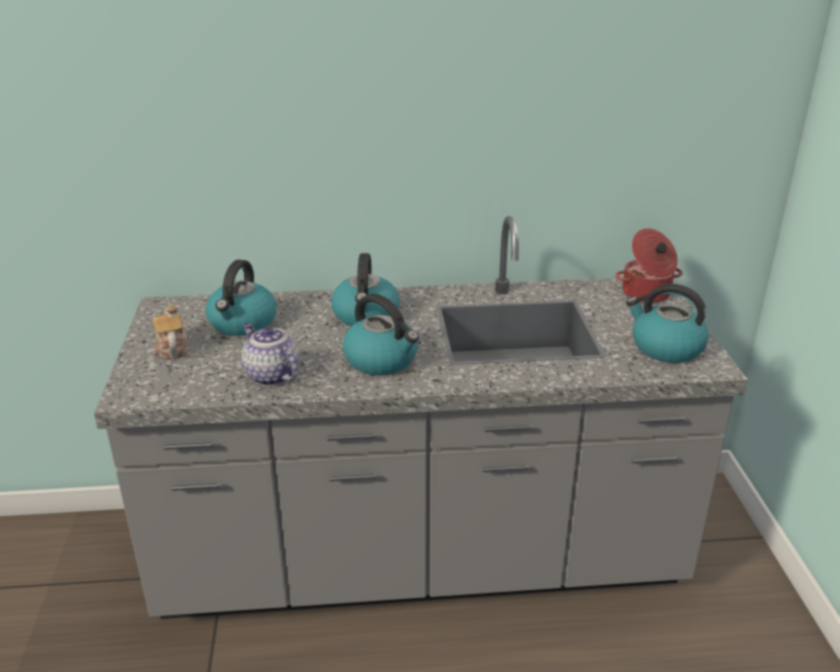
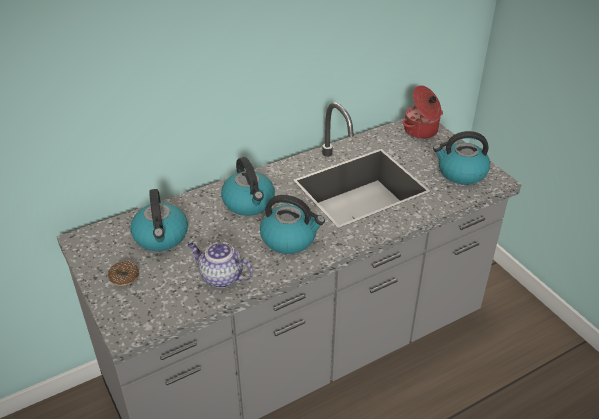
camera: 25 degrees left, 10 degrees up
(172, 348) = (124, 277): teapot -> donut

